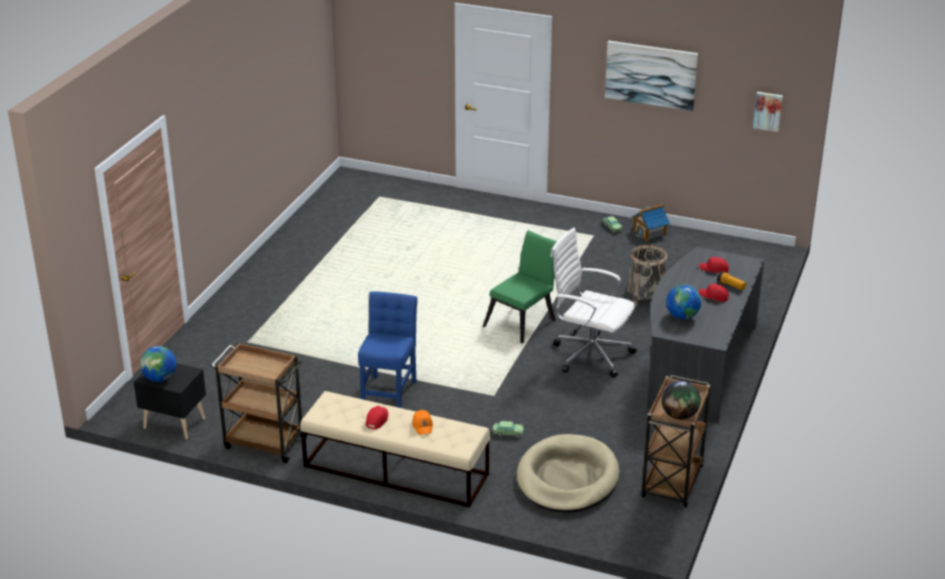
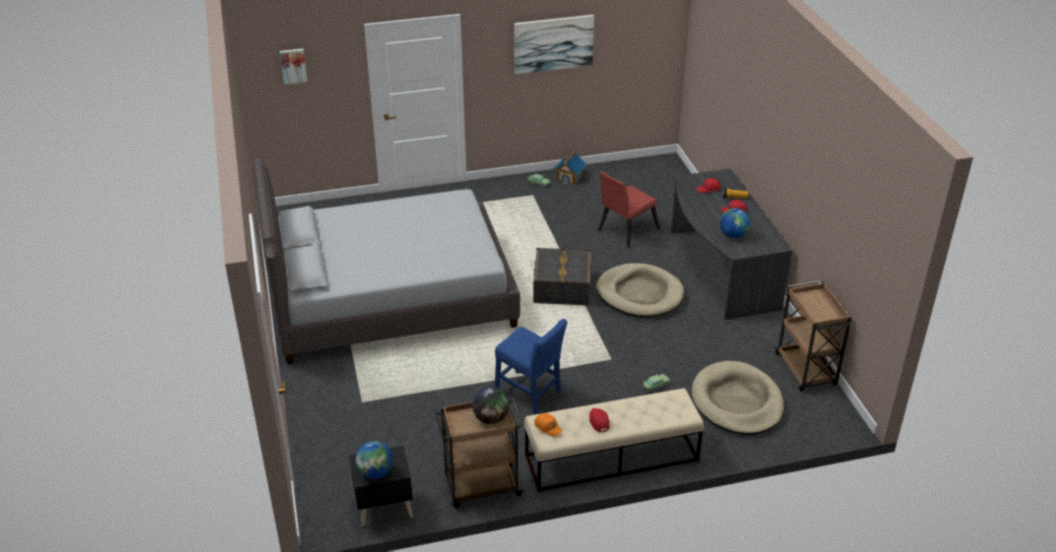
camera: 35 degrees left, 5 degrees up
(364, 272) = (390, 297): none -> grey bed
(389, 392) = (530, 393): blue chair -> blue chair turned 150 degrees clockwise
(423, 425) = (638, 409): orange cap -> orange cap (548, 427)
(523, 322) = (562, 288): green chair -> grey storage box
(589, 354) = (639, 294): white office chair -> beige dog bed
(645, 297) = (625, 231): basket -> red chair
(679, 415) = (829, 315): globe -> globe (491, 418)
(768, 111) = (653, 48): picture -> picture (293, 65)

